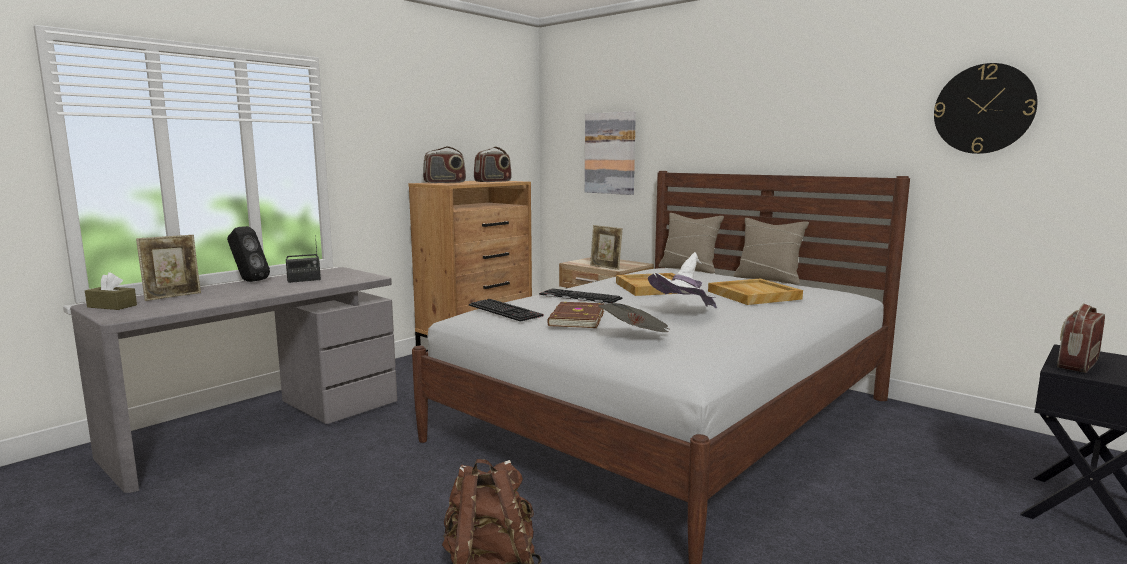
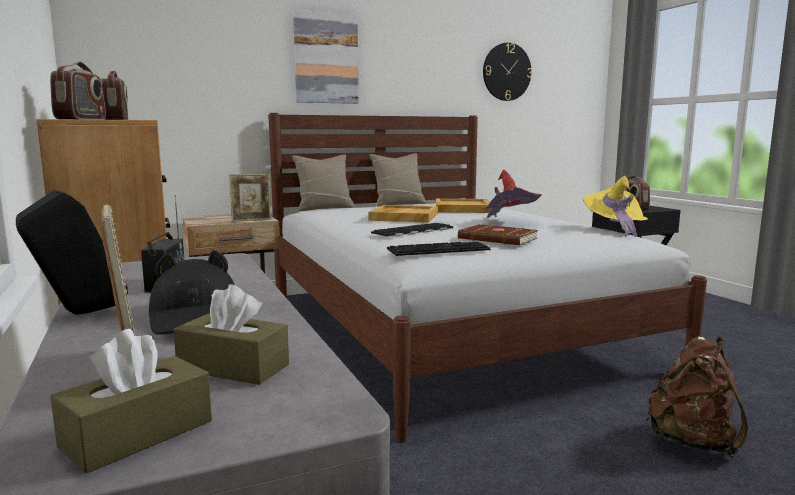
camera: 65 degrees left, 0 degrees up
(171, 304) = (233, 367): none -> brown tissue box
(243, 291) = (196, 316): none -> black hat
(610, 153) = (193, 93): picture -> picture (326, 58)
(637, 338) = (573, 236): newspaper -> none
(684, 314) = (508, 222): white hat -> red hat
(730, 352) = (614, 229): none -> yellow hat

